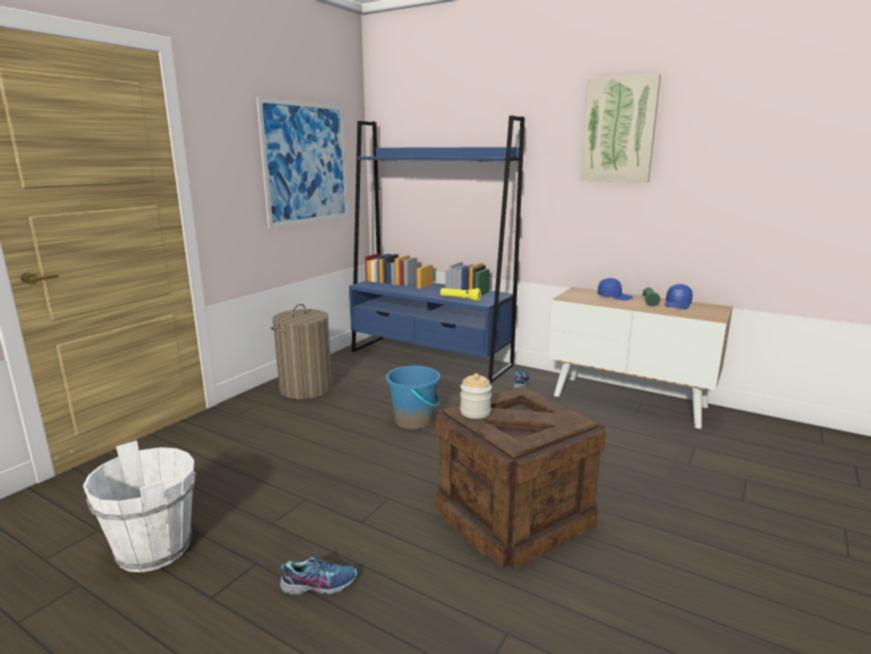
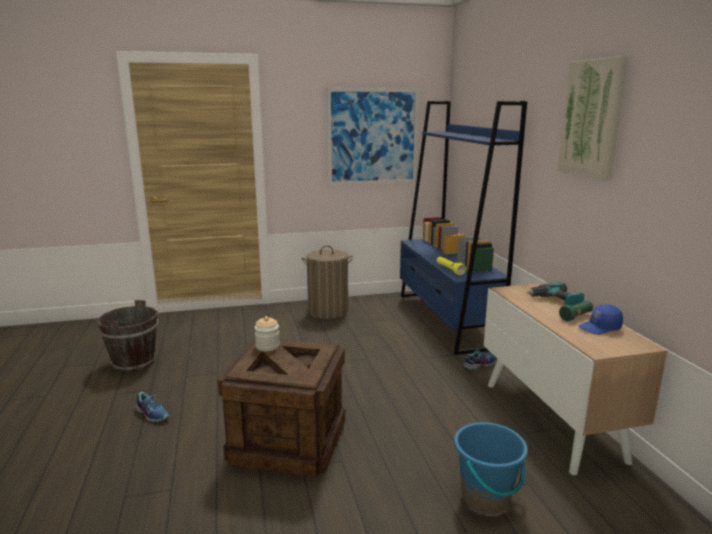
camera: 45 degrees right, 0 degrees up
(155, 548) = (134, 362): white bucket -> brown bucket
(414, 421) = (349, 357): blue bucket -> blue bucket (486, 497)
(614, 297) = (555, 302): blue cap -> power drill

